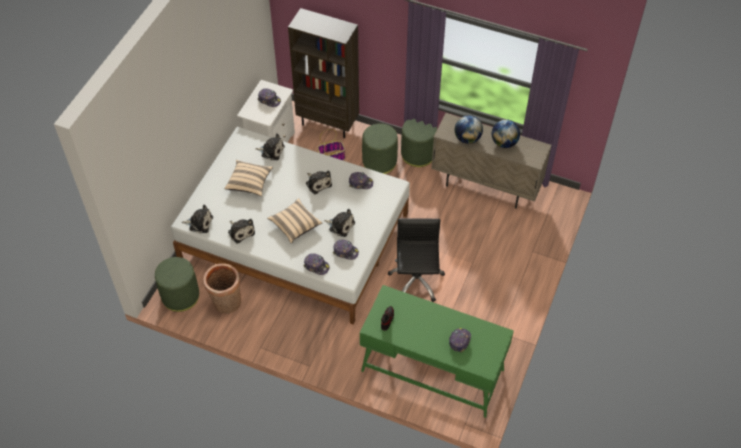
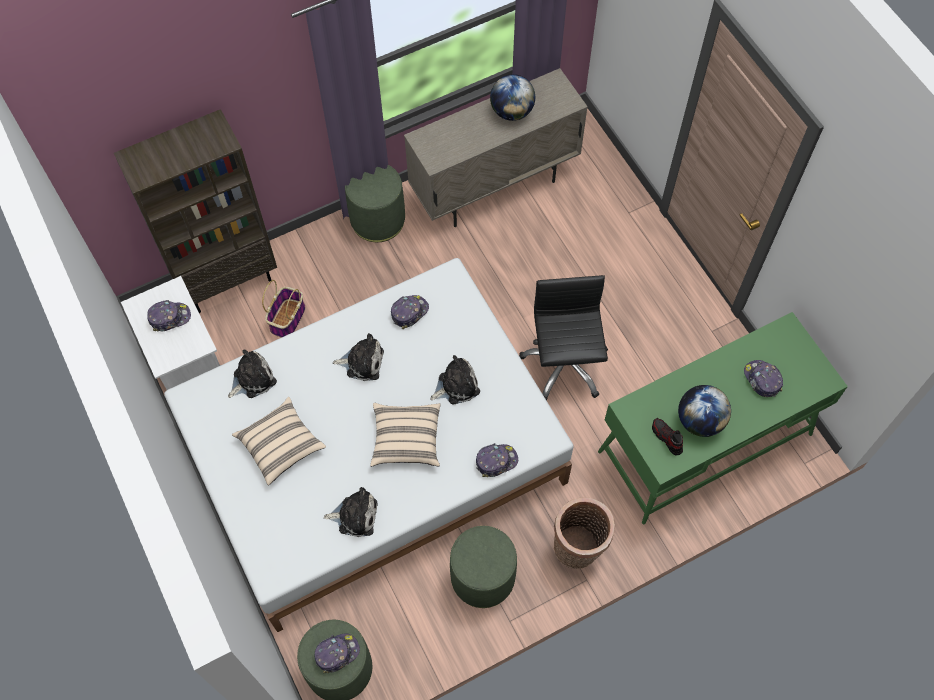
camera: 50 degrees left, 10 degrees up
(199, 223) = (290, 560): plush toy -> none
(227, 304) = (405, 616): basket -> basket (578, 549)
(345, 251) = (503, 410): cap -> cap (336, 653)
(379, 161) = (347, 269): green ottoman -> green ottoman (482, 577)
(416, 281) = (564, 365): black office chair -> black office chair turned 45 degrees clockwise
(467, 138) = (468, 143): globe -> globe (700, 420)

